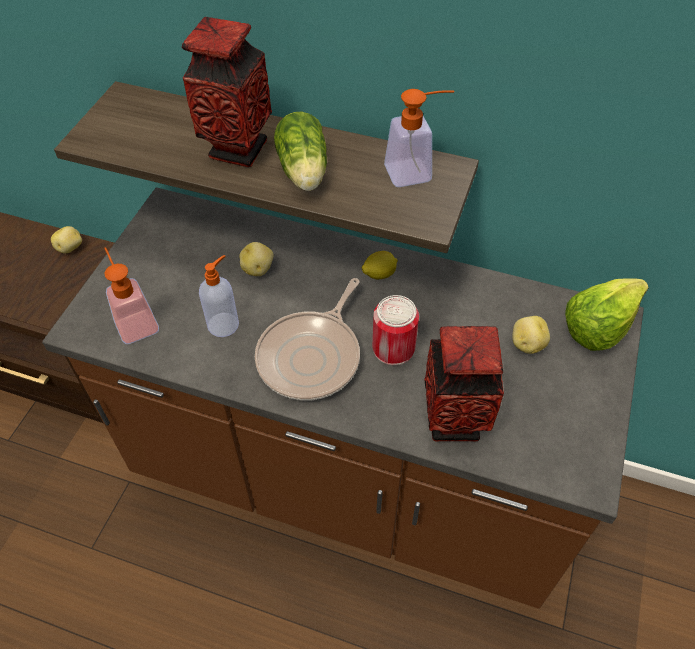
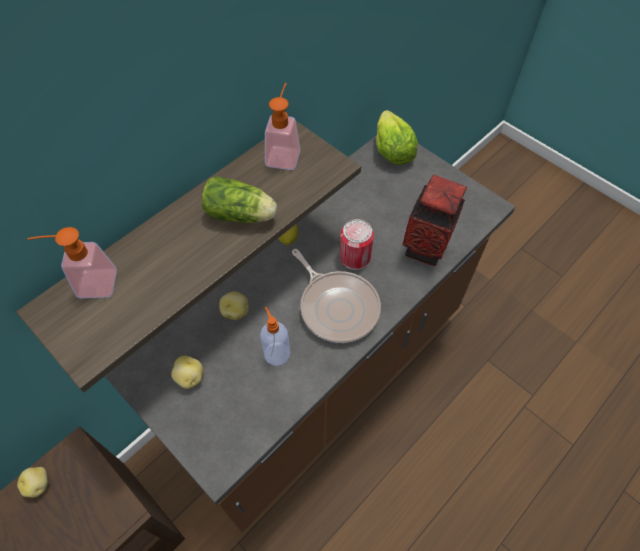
camera: 65 degrees left, 5 degrees up
(135, 321) = (236, 417): soap dispenser -> soap dispenser (89, 284)
(238, 149) = (186, 247): vase -> none
(527, 344) = (387, 189): potato -> potato (190, 377)

